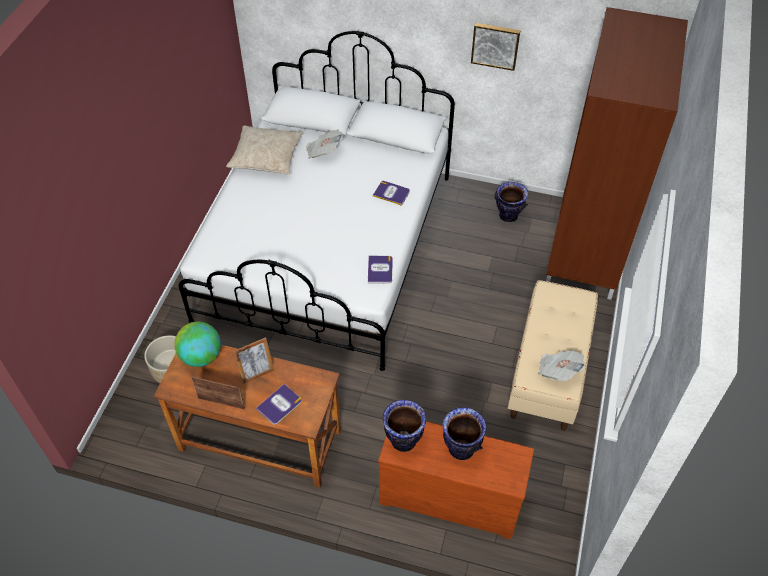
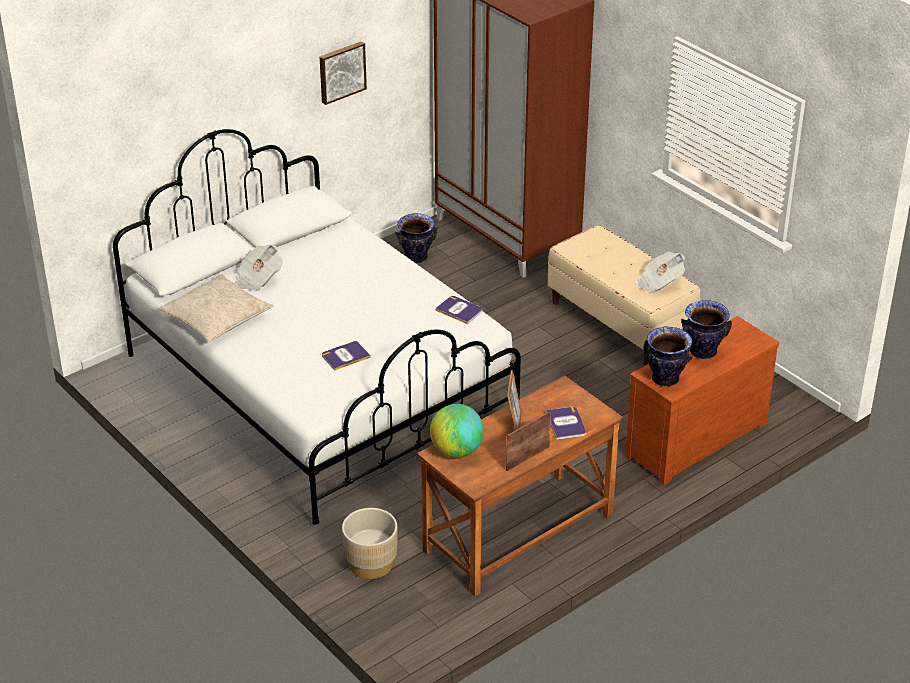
camera: 55 degrees left, 15 degrees down
(391, 193) = (369, 263): book -> book (345, 356)

